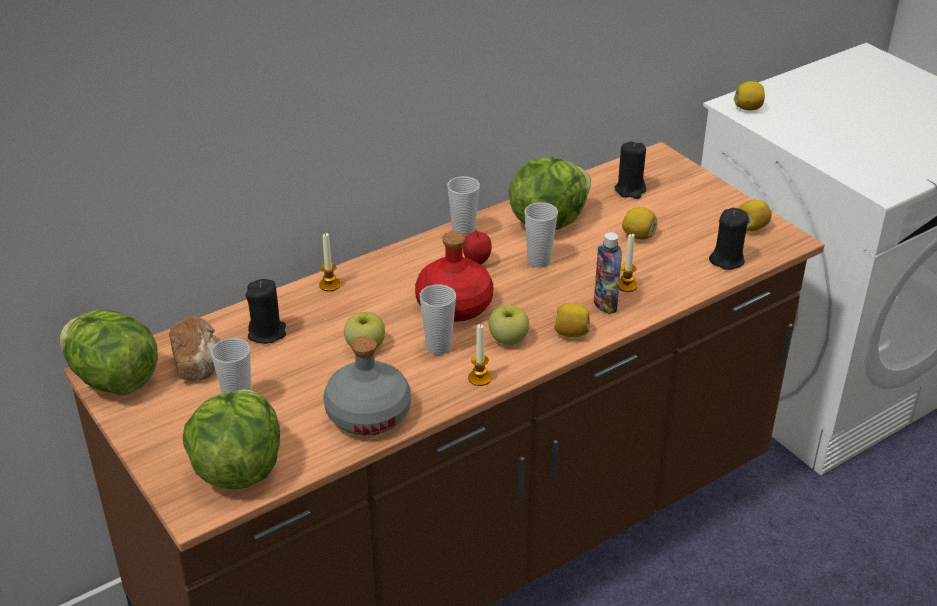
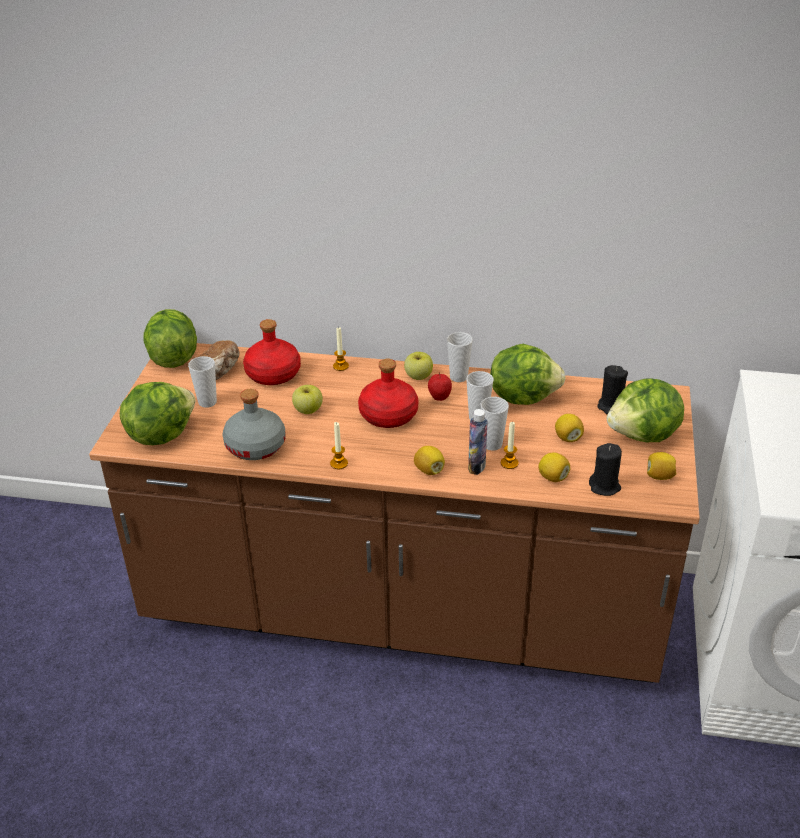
camera: 45 degrees right, 0 degrees up
(267, 333) = (272, 374): black candle -> red bottle
(438, 347) = (344, 433): cup -> cup (492, 444)
(508, 339) = (388, 452): apple -> apple (418, 376)
(691, 201) = (643, 436): none -> lettuce
(748, 108) = (770, 389): lemon -> lemon (553, 477)

